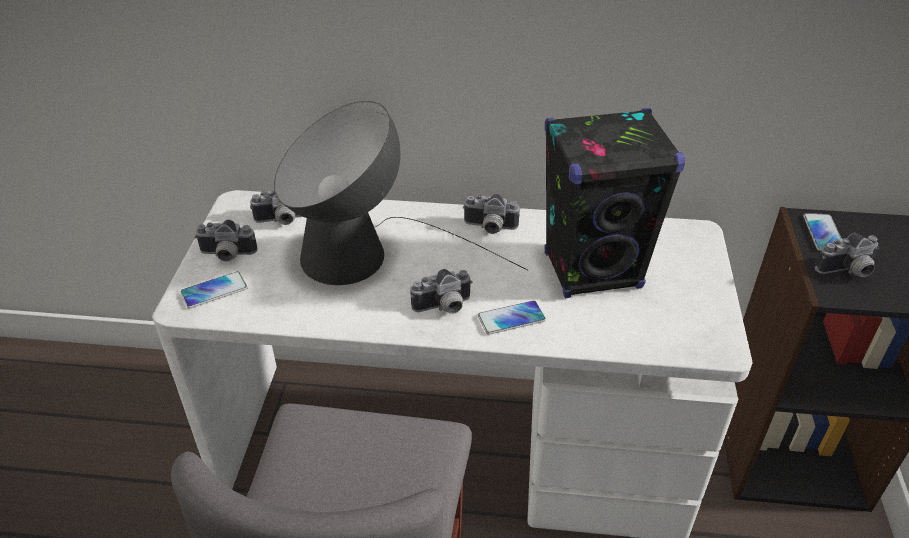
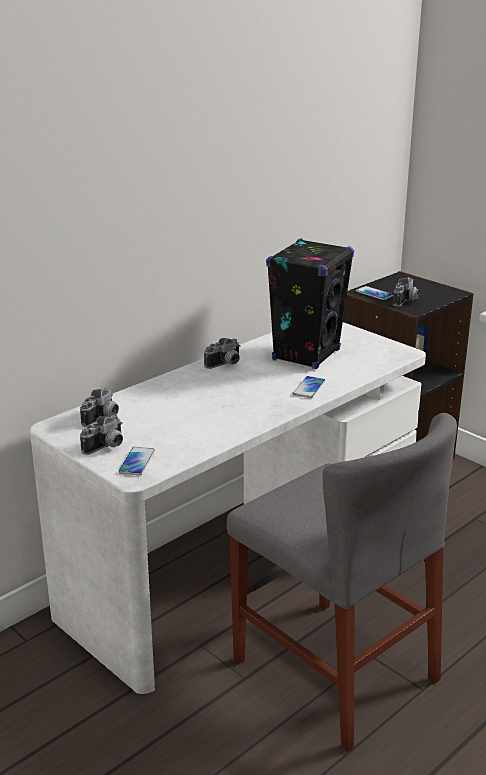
camera: 50 degrees left, 15 degrees down
(359, 254) = (183, 407): table lamp -> none
(444, 307) = (271, 401): camera -> none

